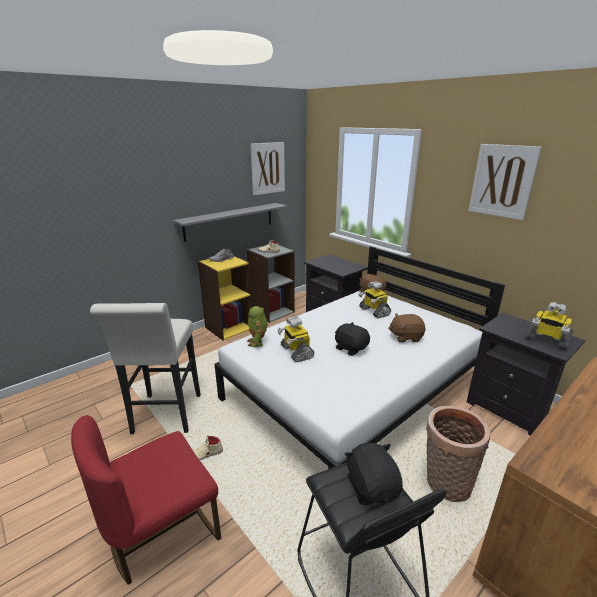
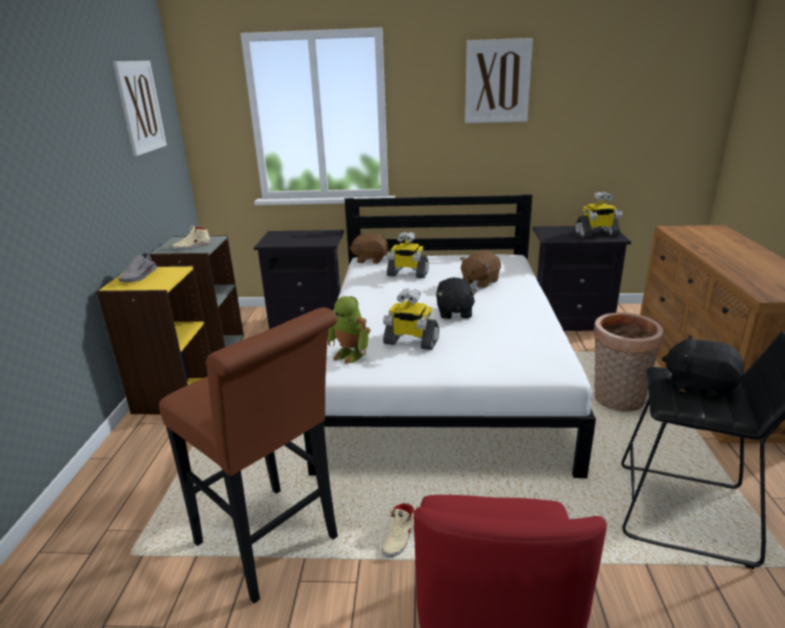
camera: 45 degrees left, 0 degrees up
(165, 417) = (273, 546): white stool -> brown stool
(229, 221) = (117, 207): grey shelf -> none
(351, 348) = (454, 313): black plush toy -> black plush toy turned 90 degrees counterclockwise

